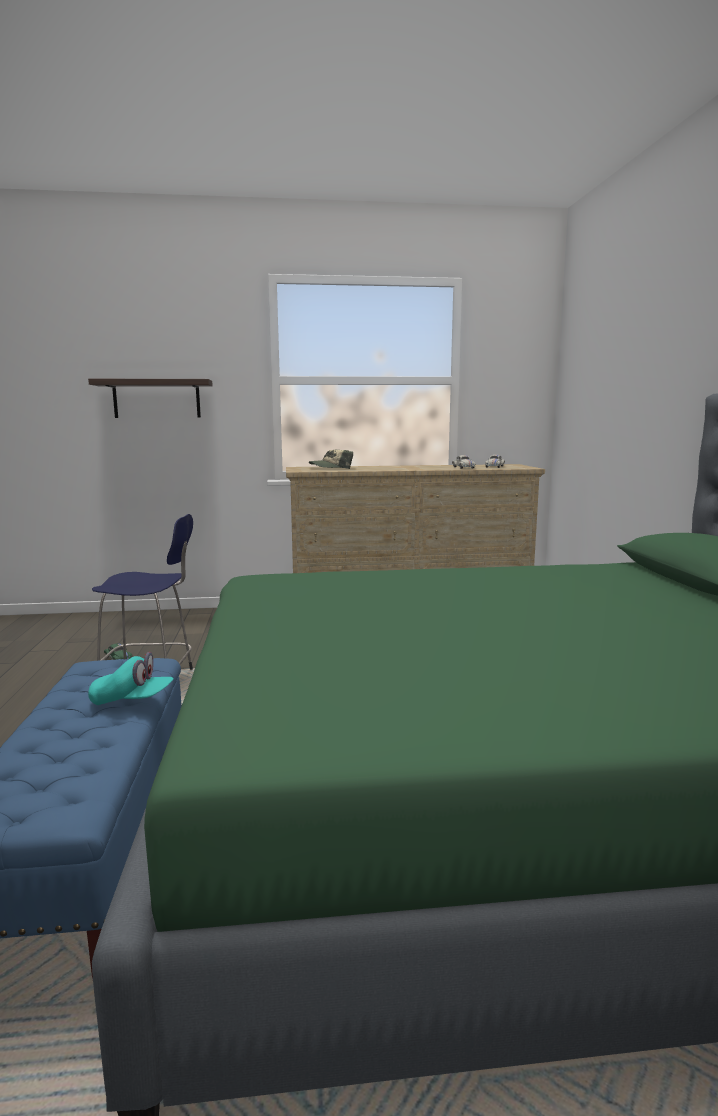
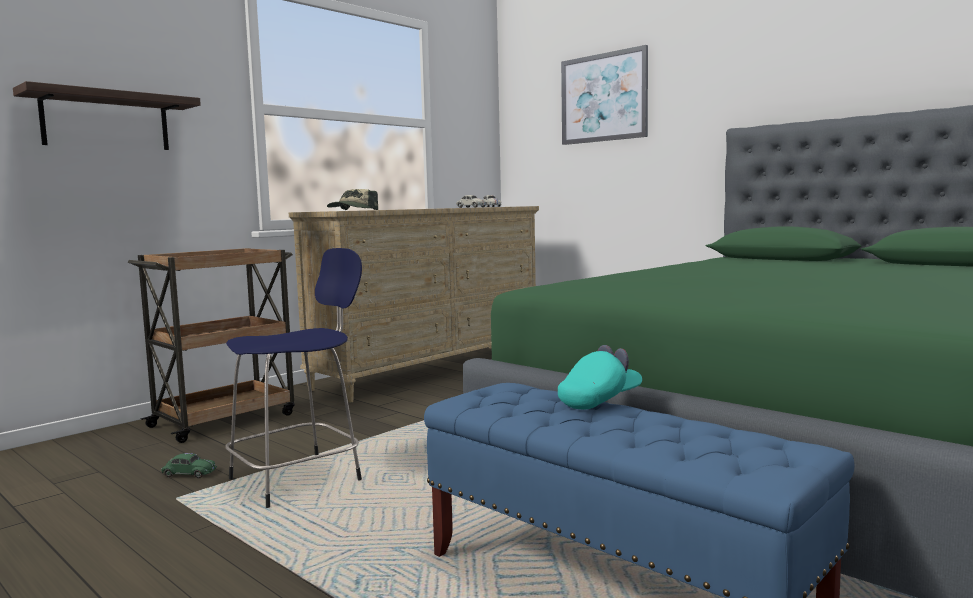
camera: 40 degrees left, 5 degrees down
(209, 623) = (225, 419): none -> brown cart
(626, 347) = (603, 97): none -> picture

